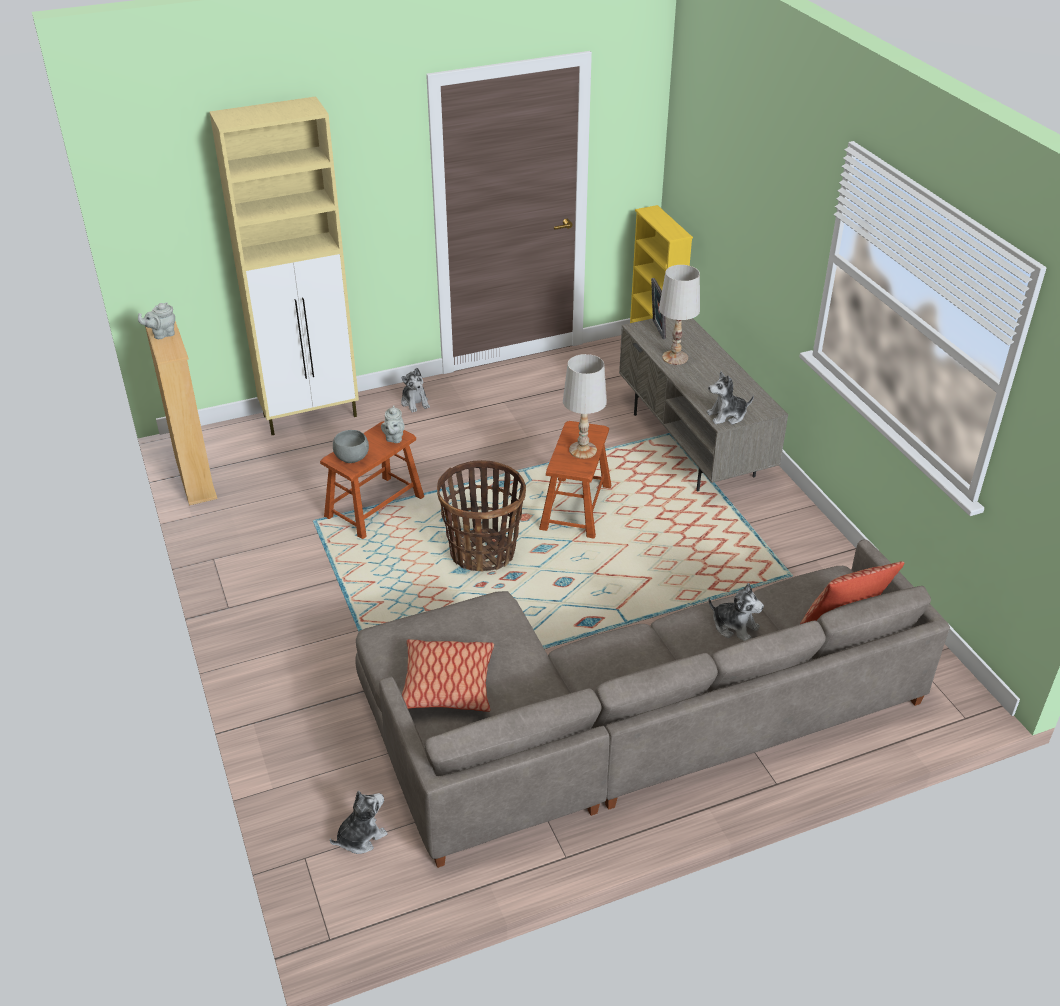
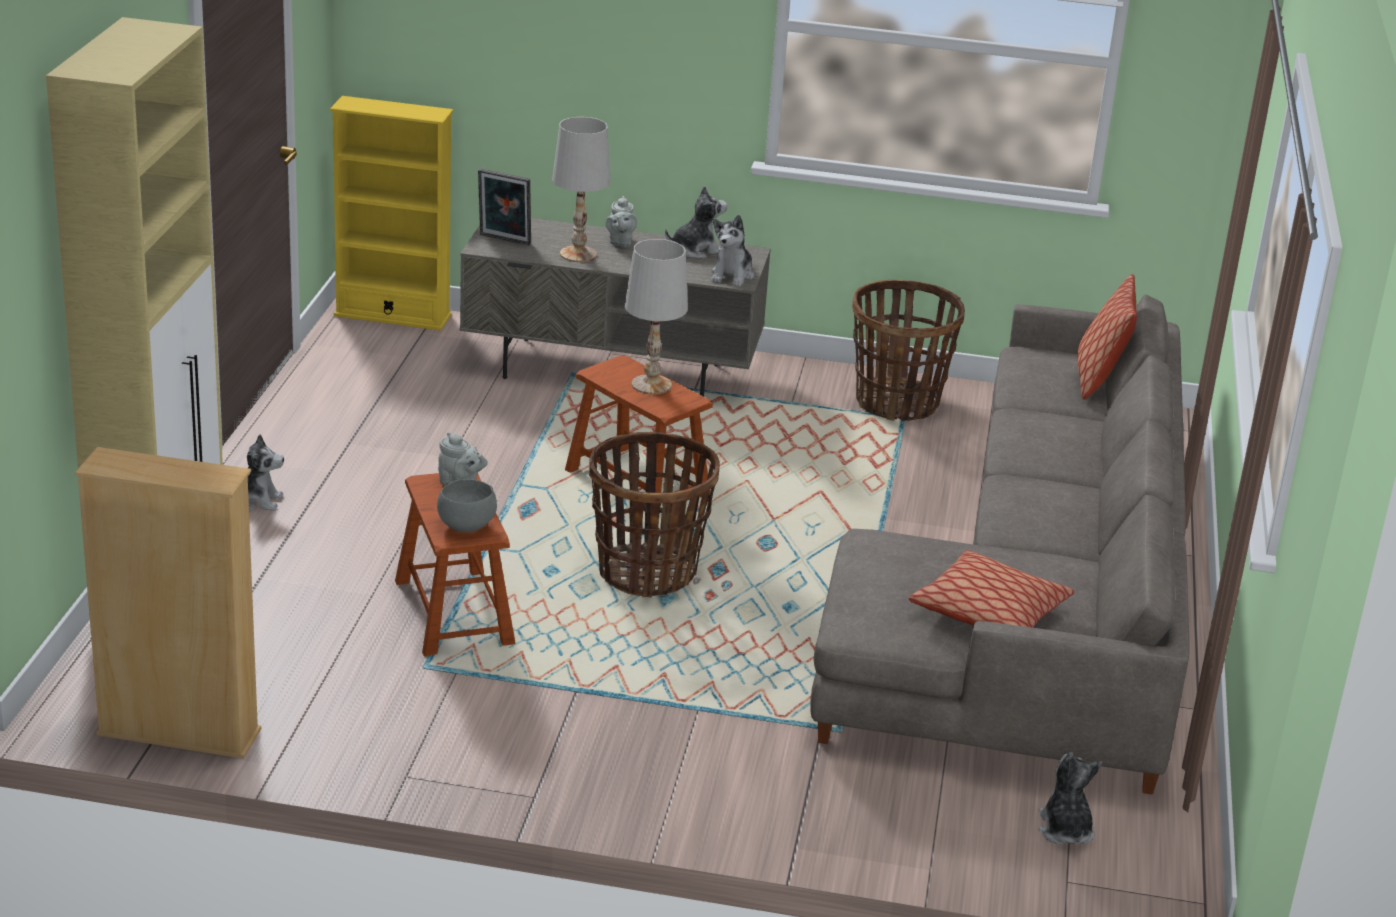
camera: 60 degrees left, 10 degrees down
(162, 334) = (149, 468): grey teapot -> grey teapot (620, 242)
(734, 627) = (1052, 429): plush toy -> plush toy (695, 250)
(808, 564) = (897, 403): none -> basket

